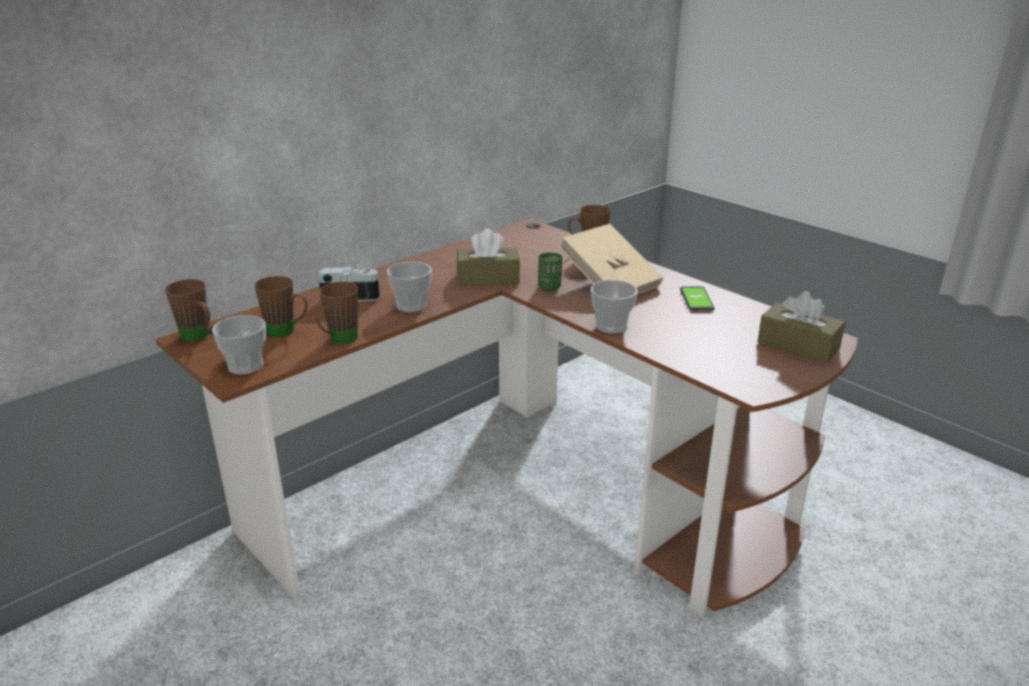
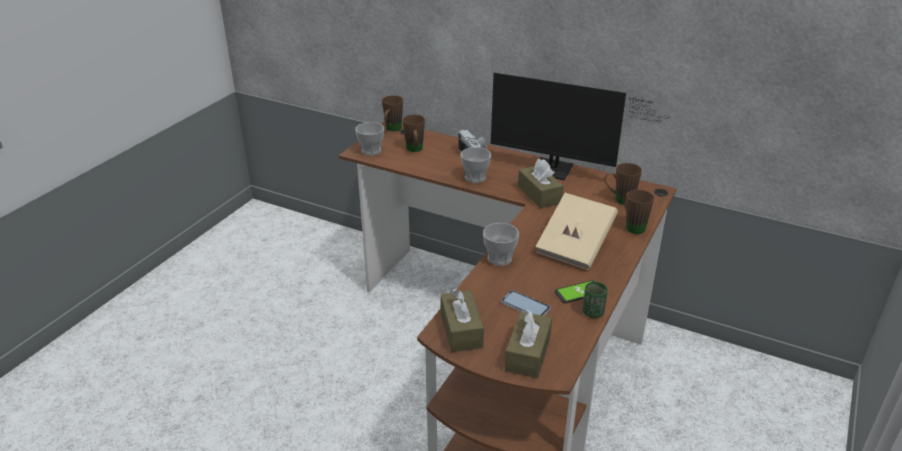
camera: 70 degrees right, 5 degrees up
(338, 340) = (414, 167): brown mug -> brown mug (619, 199)
(443, 259) = (558, 171): none -> monitor
(549, 287) = (545, 222): green cup -> green cup (593, 313)
(710, 330) = (525, 305): none -> phone
(748, 375) = (461, 330): none -> brown tissue box

